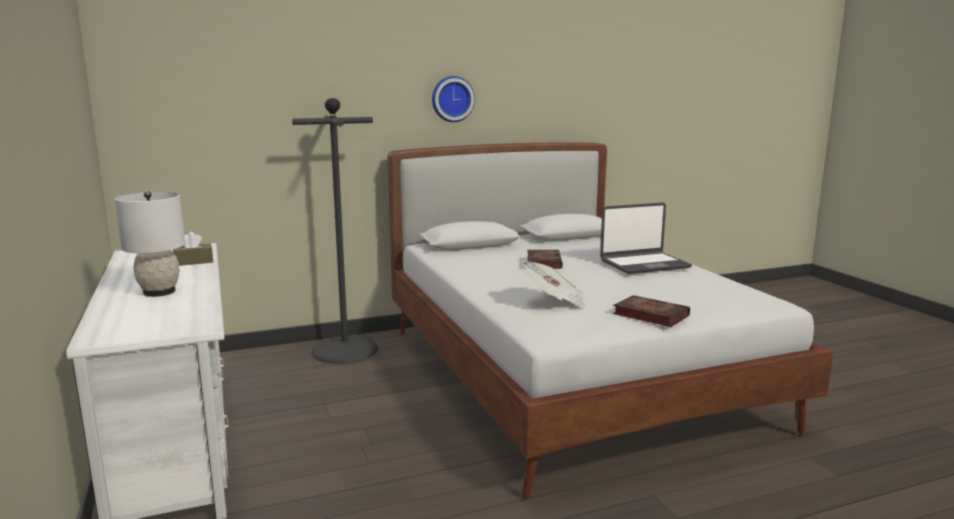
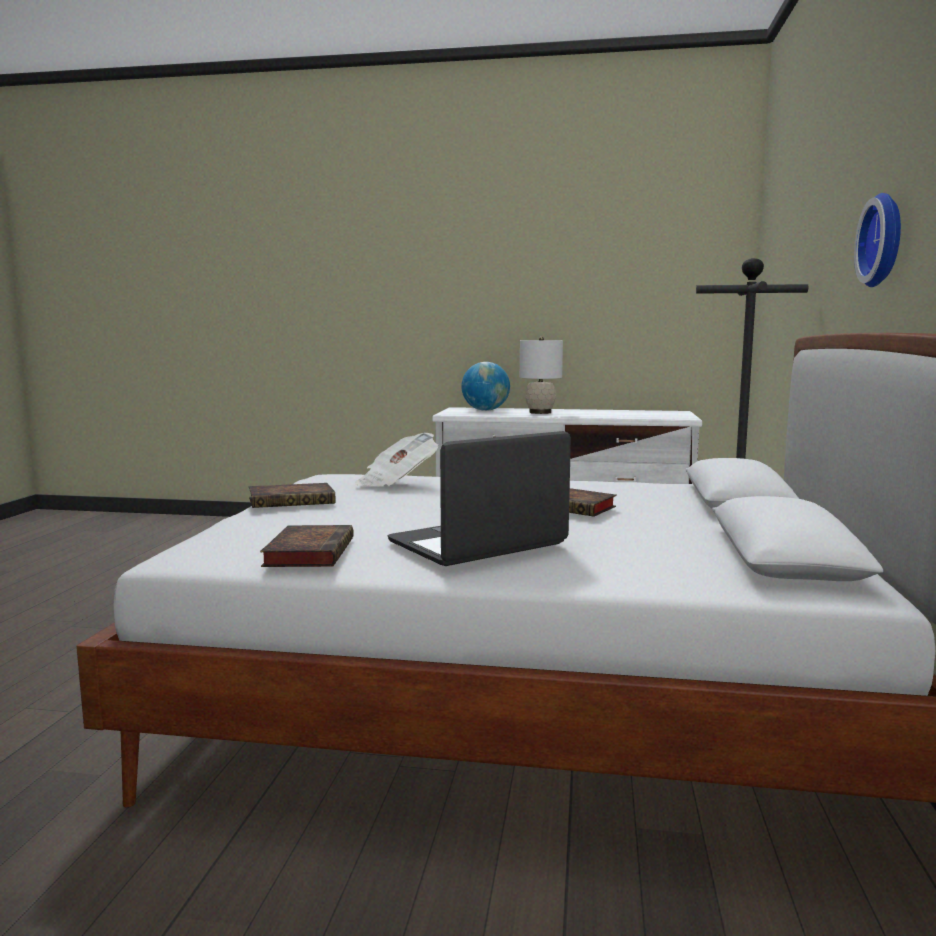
camera: 120 degrees right, 5 degrees down
(131, 319) = (485, 410): none -> globe
(194, 262) = (624, 416): brown tissue box -> none
(644, 264) = (478, 544): laptop -> laptop turned 45 degrees clockwise
(716, 283) = (309, 552): none -> book

